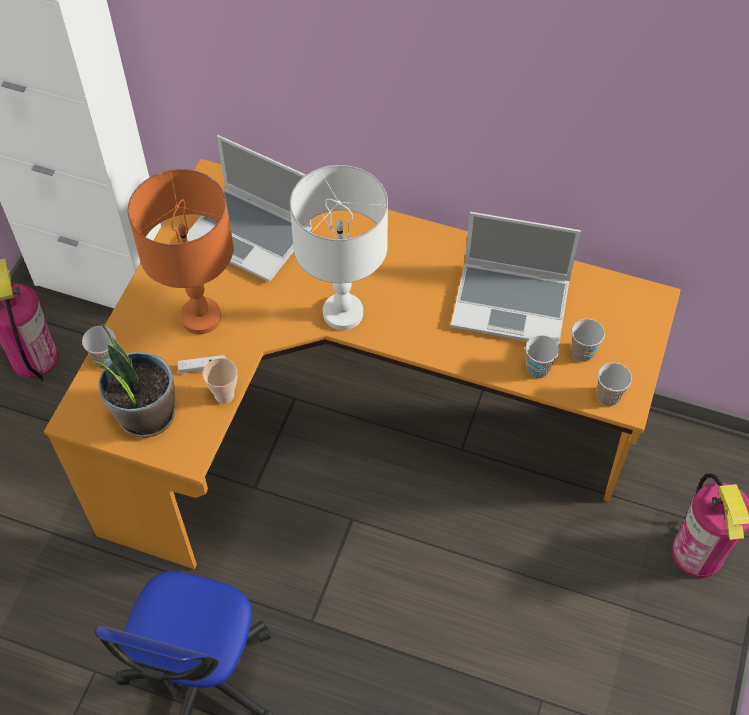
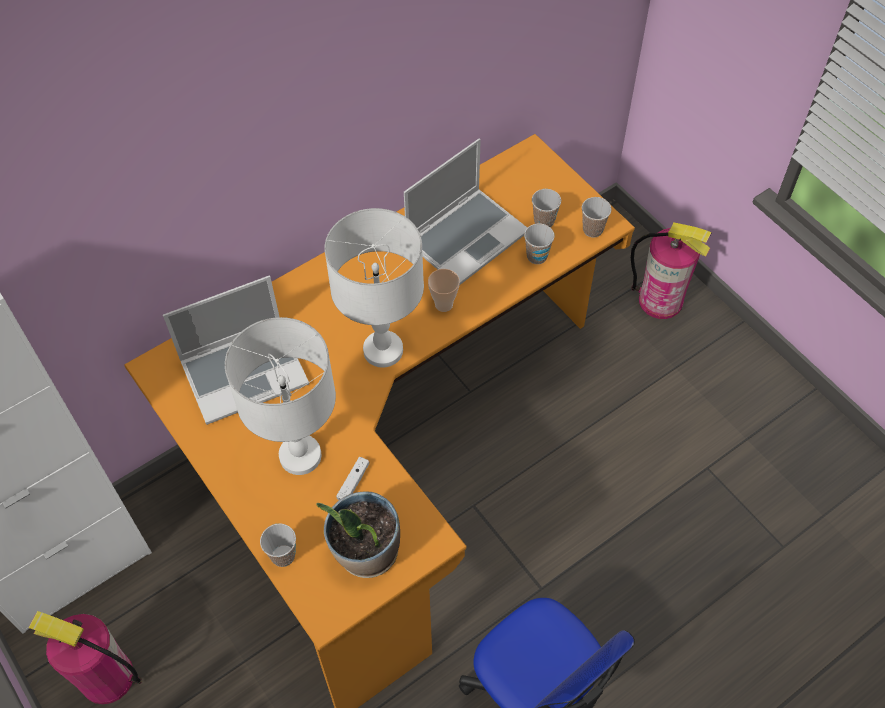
camera: 55 degrees left, 0 degrees up
(201, 317) = (299, 456): orange table lamp -> white table lamp
(224, 395) = (395, 481): cup -> cup (444, 304)

